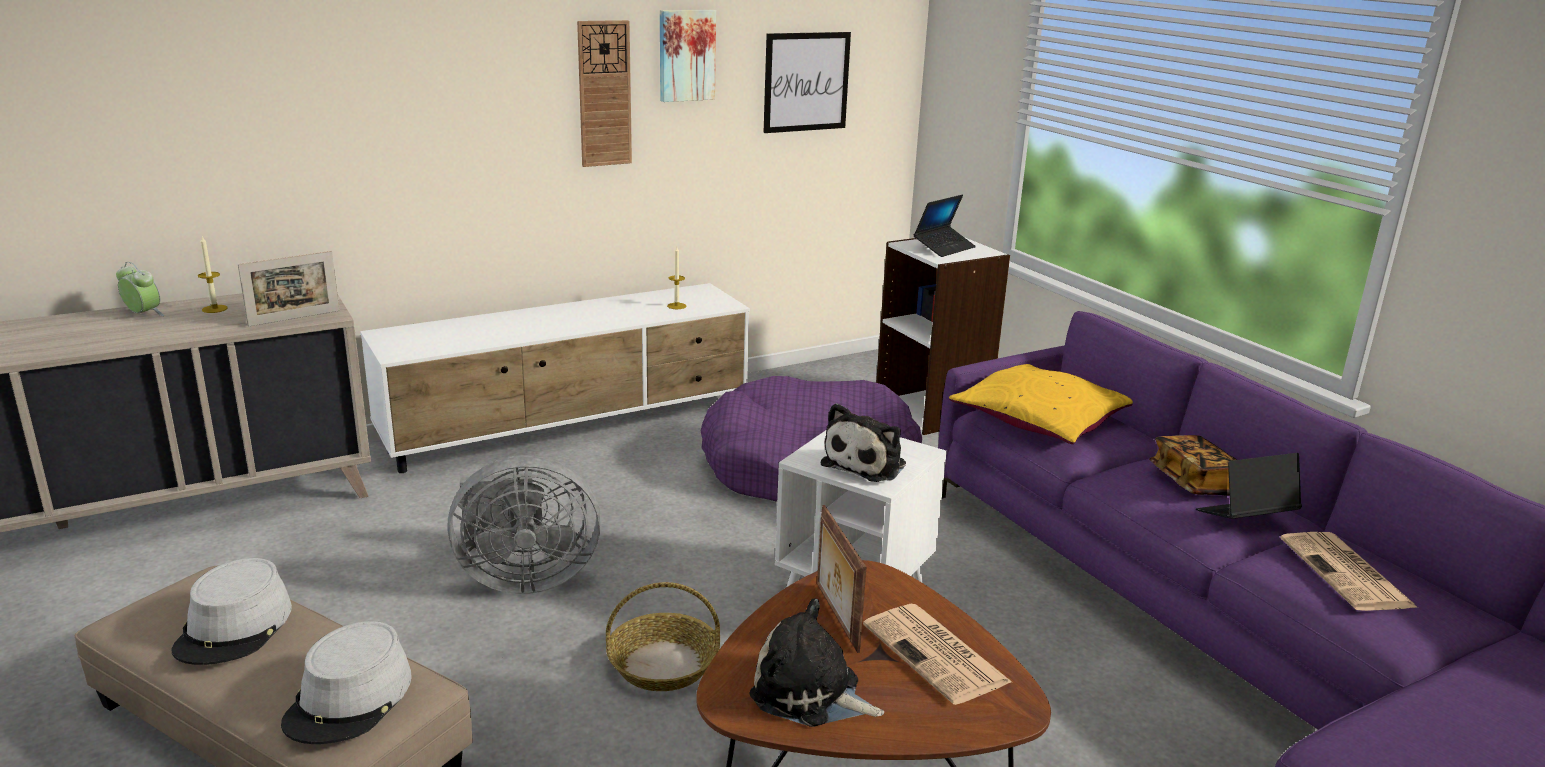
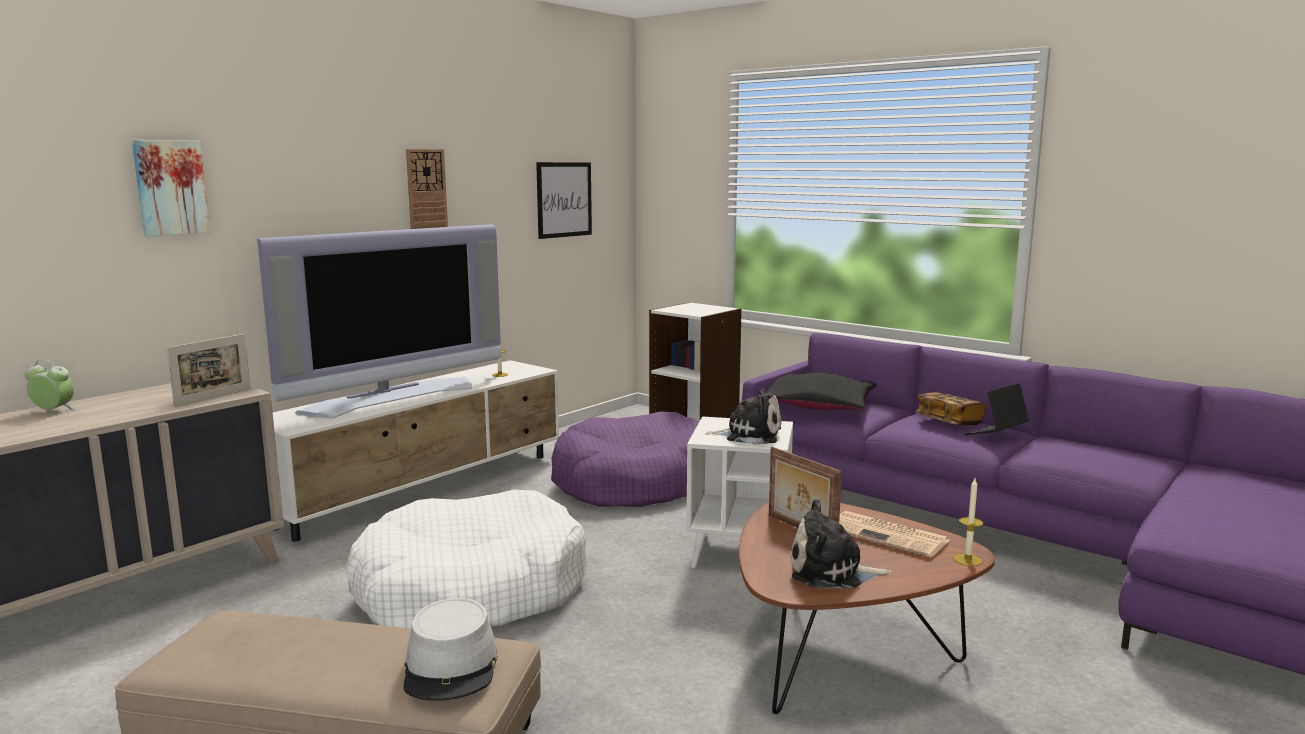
camera: 20 degrees left, 10 degrees down
(214, 309) = (124, 400): candle -> candle (967, 560)
(235, 628) = (292, 644): grey hat -> none
(523, 578) = (471, 590): grey fan -> white dog bed
(532, 322) = (392, 397): none -> television
(664, 664) = (635, 620): basket -> none
(686, 55) = (483, 177): picture -> picture (170, 187)
(867, 463) = (749, 435): plush toy -> plush toy turned 90 degrees counterclockwise
(944, 248) = (693, 309): laptop -> none
(1042, 419) = (820, 405): yellow pillow -> black pillow
(1347, 574) = (1081, 450): newspaper -> none

